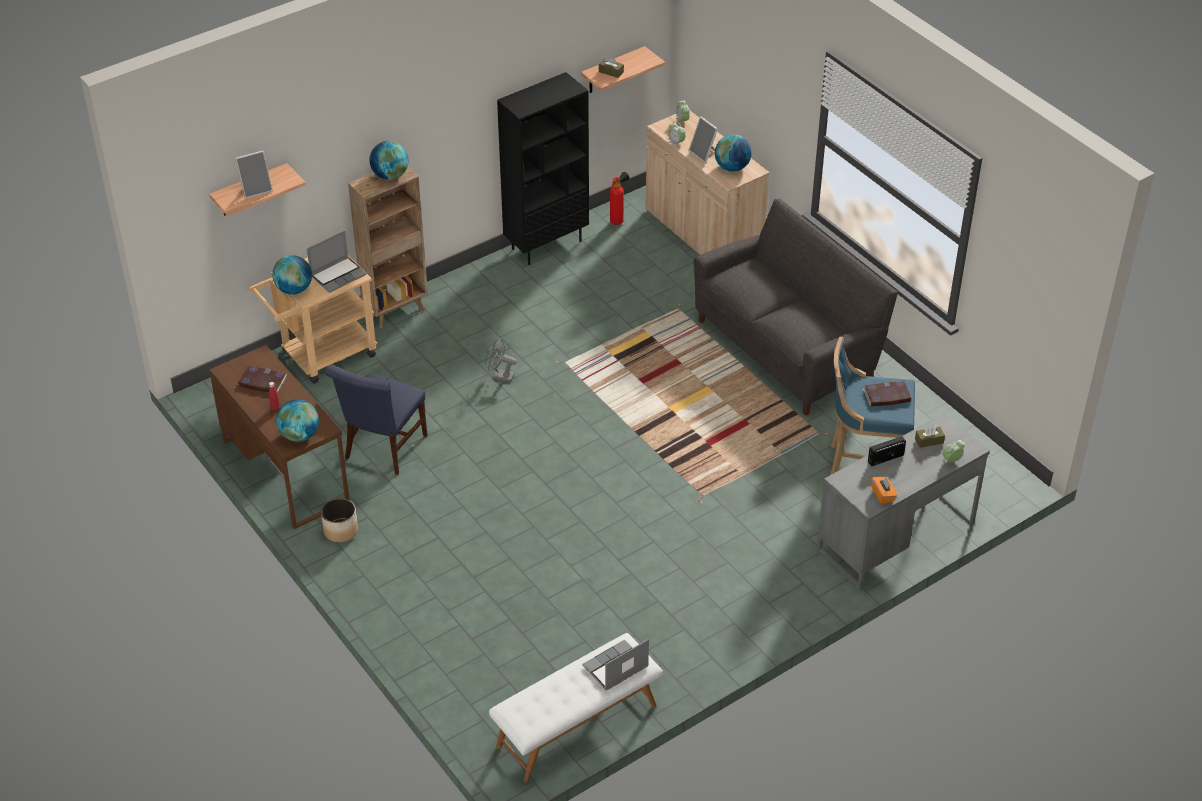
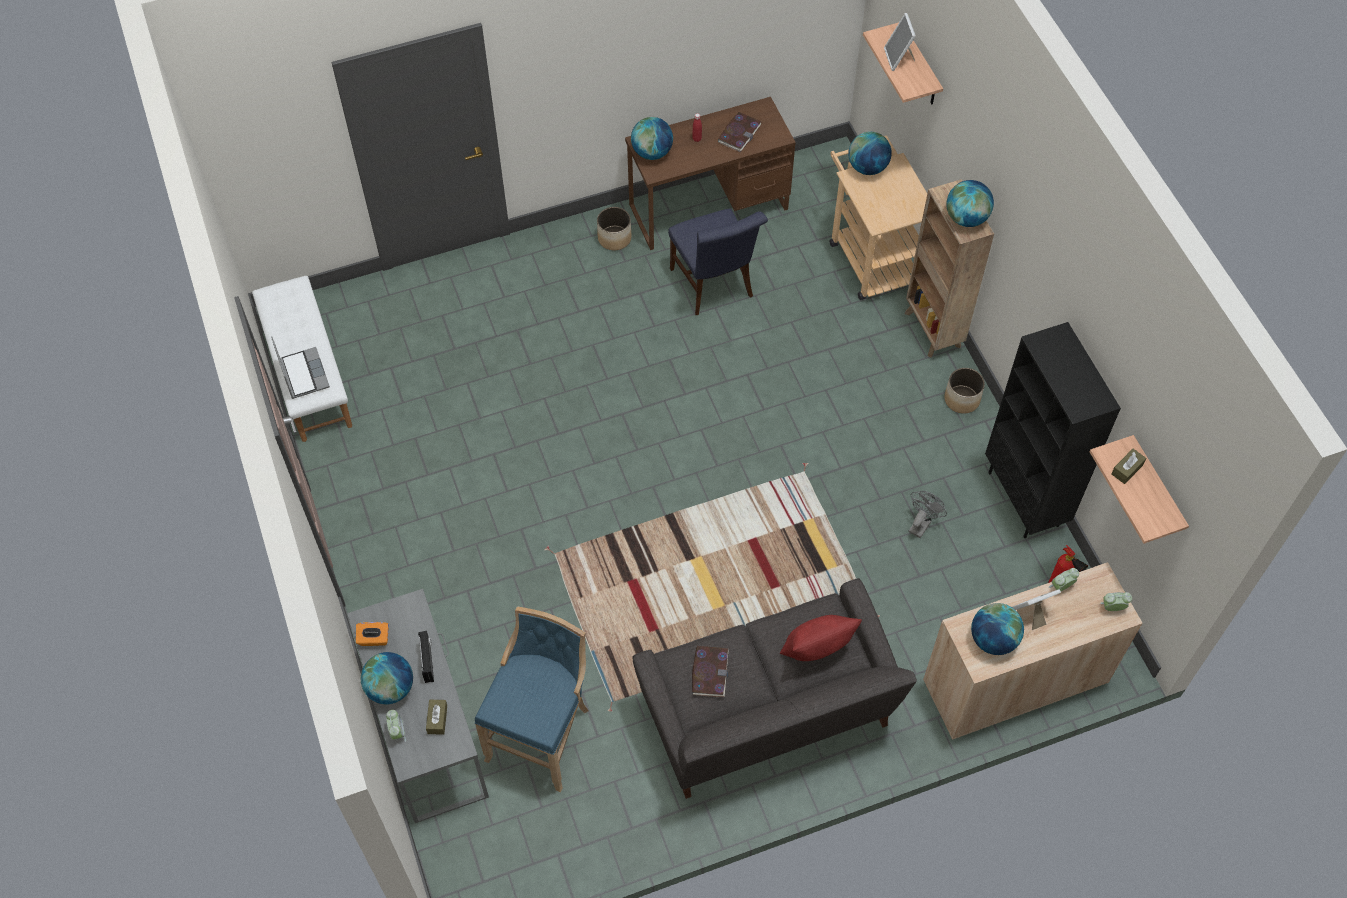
camera: 105 degrees right, 15 degrees up
(338, 275) = (884, 207): laptop -> none
(383, 450) = (714, 286): blue chair -> blue chair turned 150 degrees counterclockwise
(462, 286) = (961, 399): none -> planter
(499, 375) = (798, 405): grey fan -> grey fan (921, 523)
(758, 277) = (816, 649): none -> red pillow
(886, 396) = (532, 704): book -> book (709, 672)
(918, 474) = (390, 688): none -> globe

